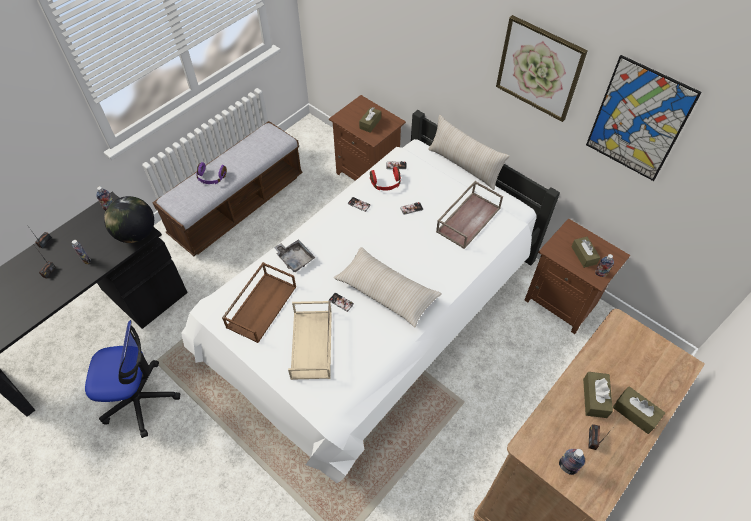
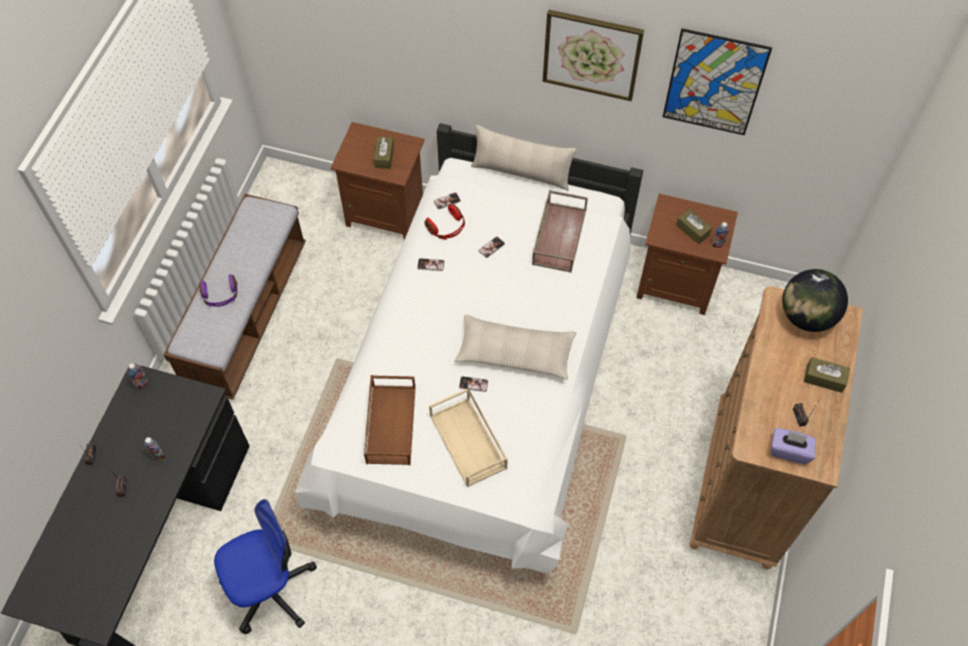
camera: 25 degrees left, 5 degrees up
(136, 234) = (197, 401): globe -> globe (806, 316)
(295, 258) = (395, 356): grey tray -> none
(567, 467) = (789, 451): bottle -> purple tissue box
(595, 398) = (785, 379): brown tissue box -> none

